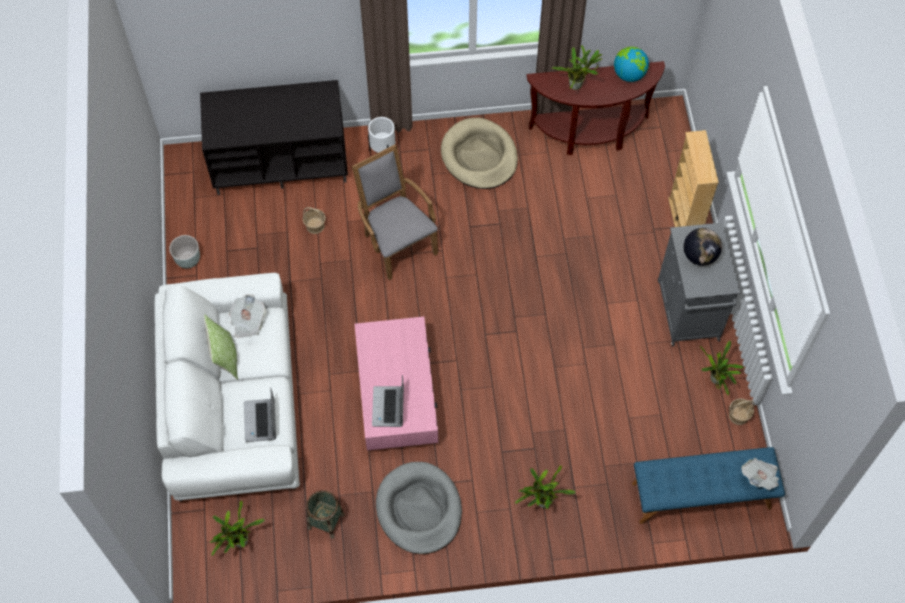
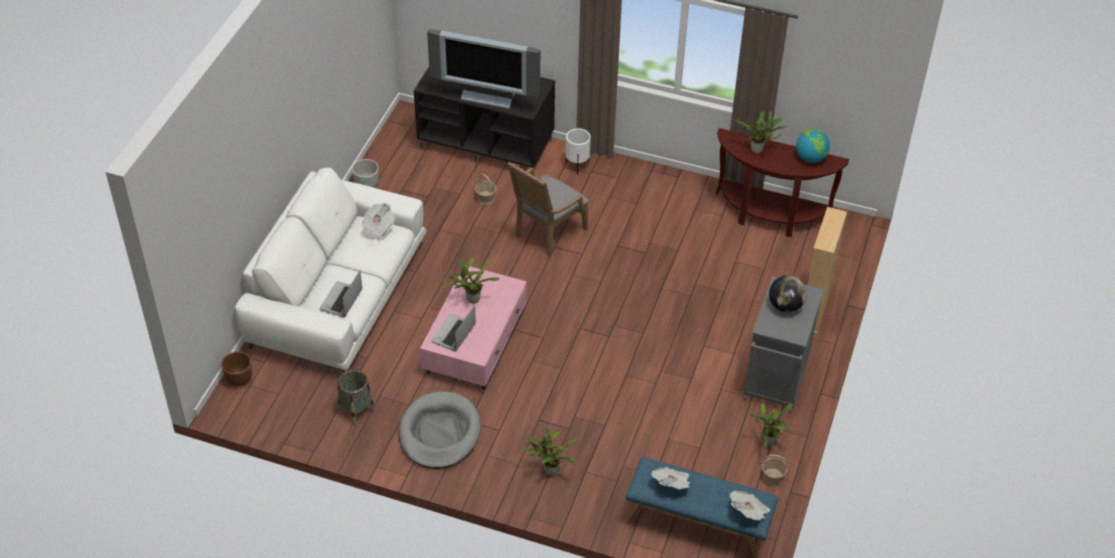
camera: 25 degrees right, 15 degrees down
(191, 540) = (239, 379): none -> brown planter
(225, 357) = (342, 246): pillow -> none
(238, 542) = (276, 396): potted plant -> potted plant (471, 299)
(282, 125) = (489, 96): none -> television
(396, 242) = (546, 234): grey armchair -> grey armchair turned 135 degrees counterclockwise
(479, 156) = (658, 198): beige dog bed -> none
(679, 480) = (672, 484): none -> newspaper

